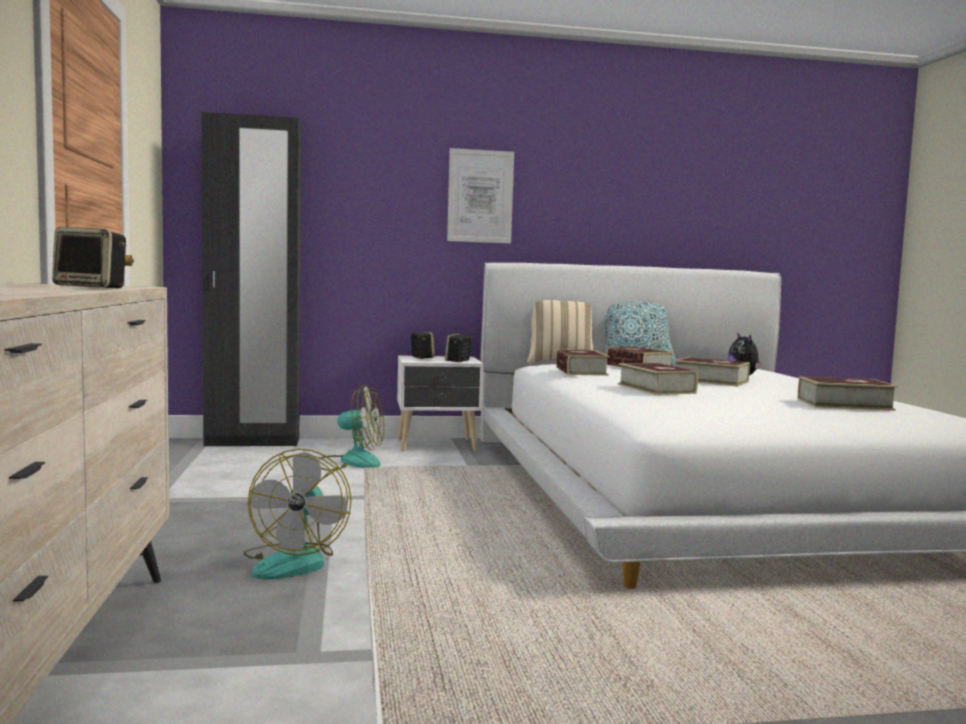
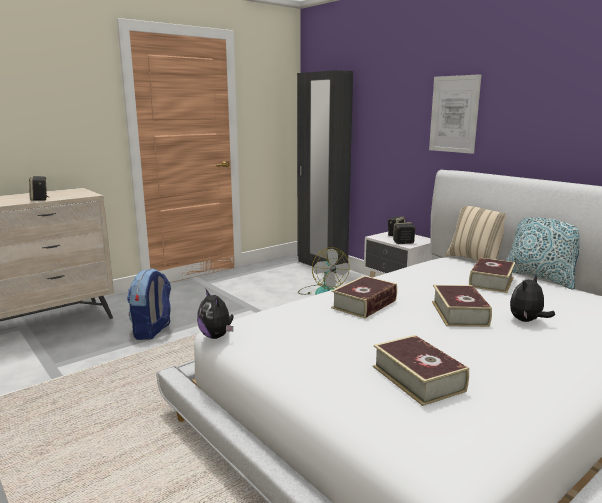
camera: 60 degrees right, 10 degrees up
(295, 561) = (152, 331): fan -> backpack
(581, 371) = (416, 273): book -> none
(674, 431) = (216, 336): none -> plush toy

